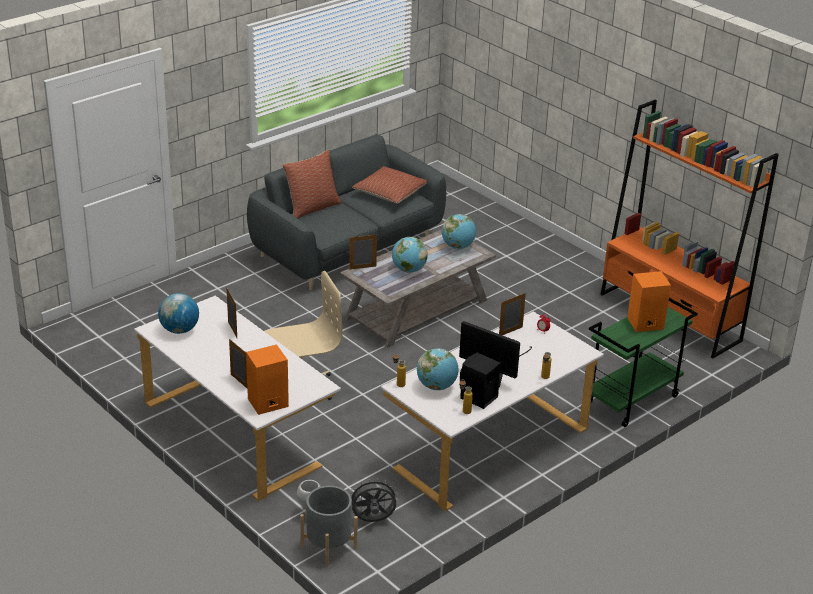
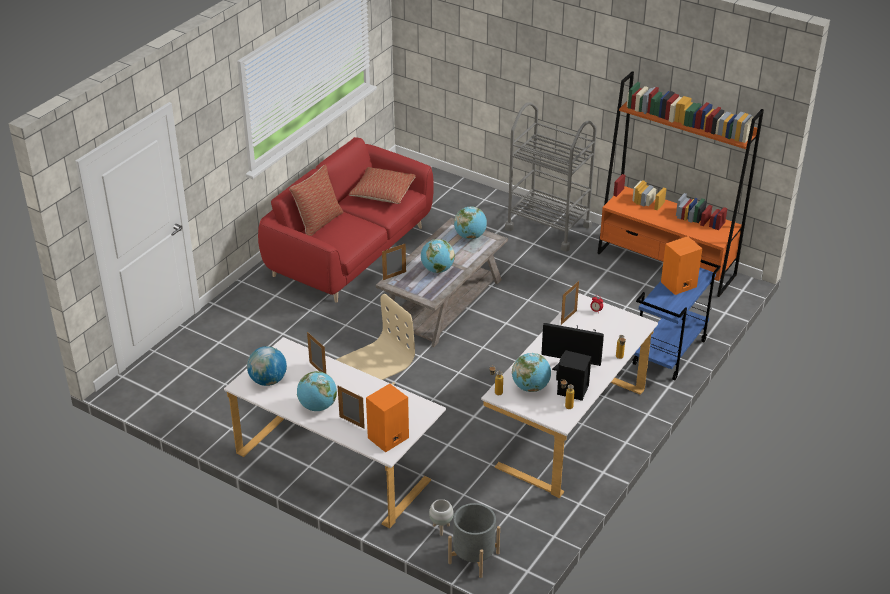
camera: 15 degrees left, 5 degrees up
(214, 361) = (318, 406): none -> globe
(346, 248) = (350, 252): grey sofa -> red sofa
(373, 521) = (500, 523): grey fan -> none
(560, 261) = (548, 227): none -> grey cart
(632, 400) = (669, 353): green cart -> blue cart

